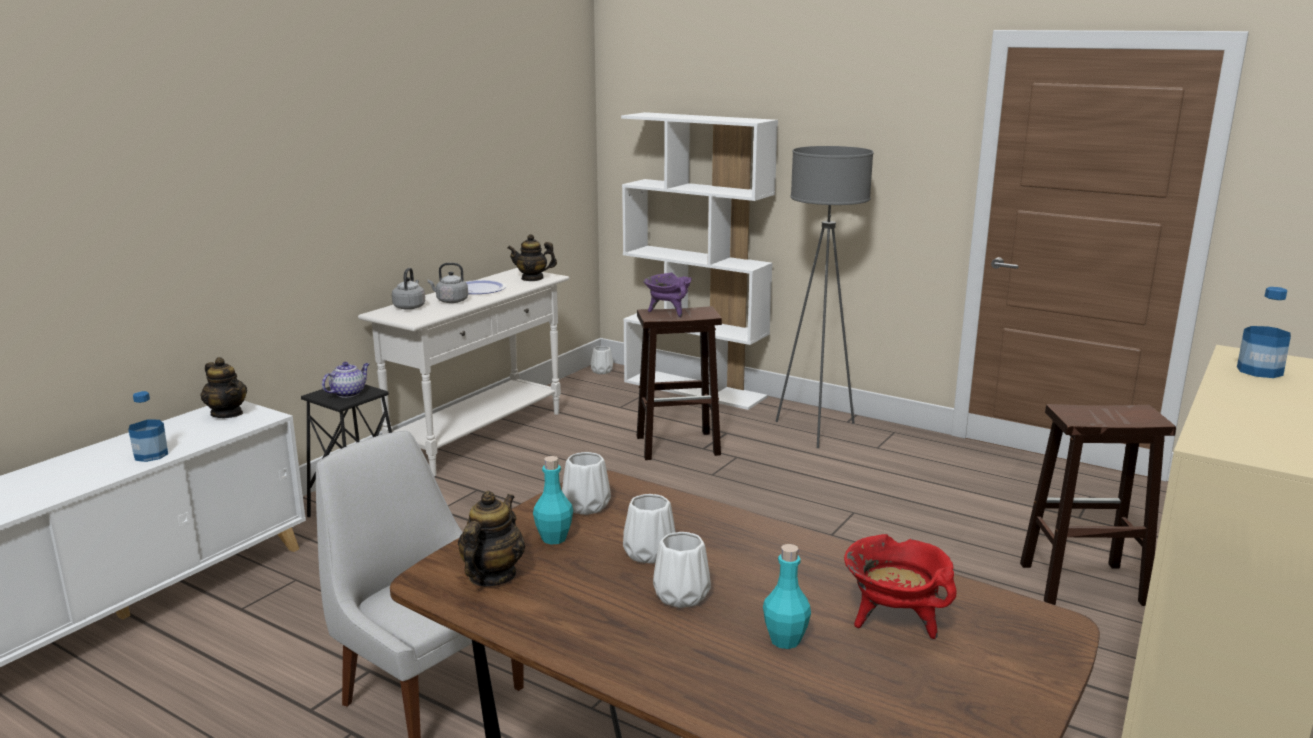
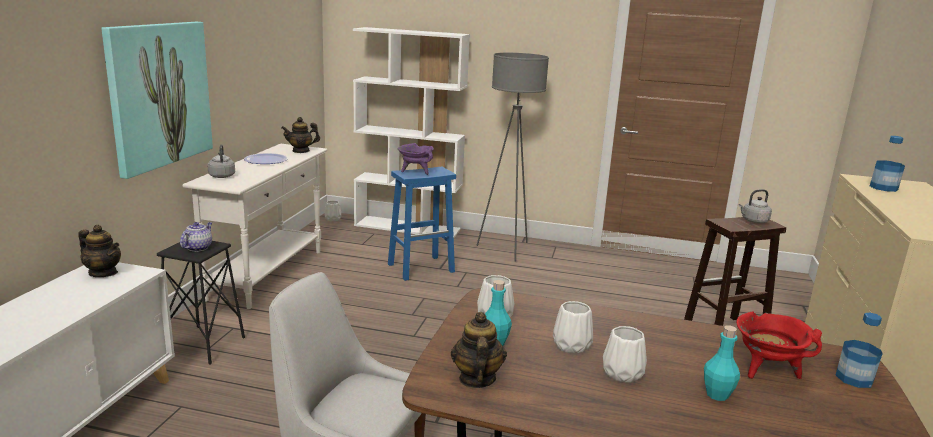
camera: 20 degrees left, 0 degrees up
(151, 455) = (57, 315): bottle -> bottle (854, 378)
(327, 206) = (159, 95): none -> picture
(450, 301) = (251, 170): grey kettle -> grey kettle (753, 221)
(679, 445) = (421, 268): brown stool -> blue stool

